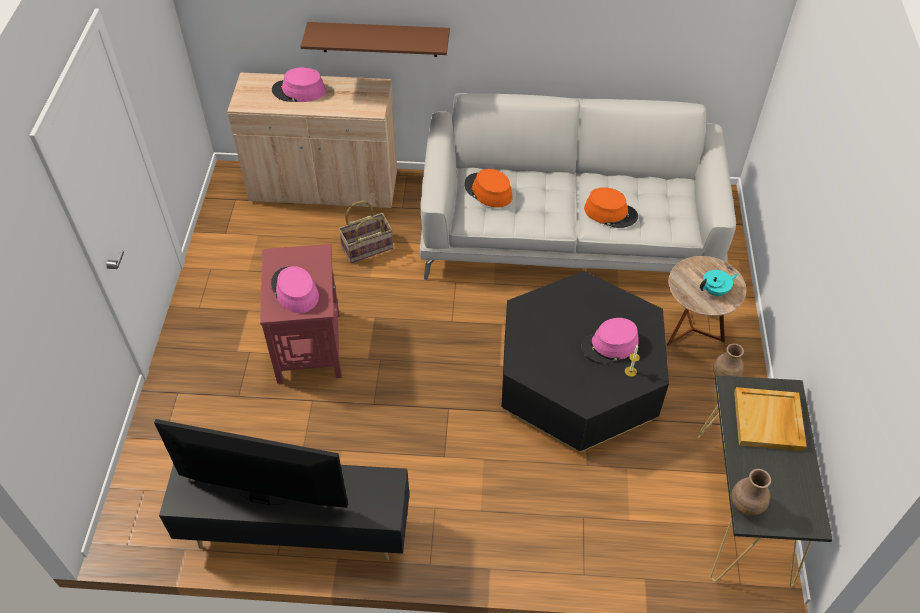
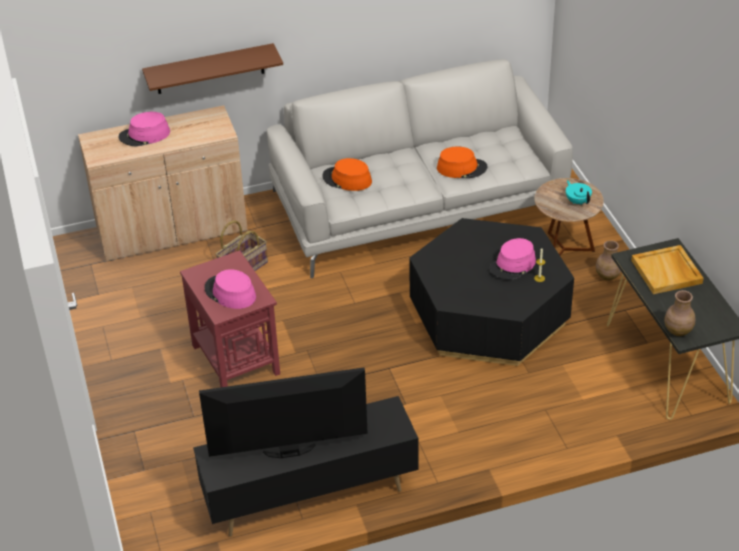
camera: 20 degrees left, 10 degrees down
(715, 291) = (577, 201): turquoise teapot -> turquoise teapot turned 75 degrees counterclockwise

